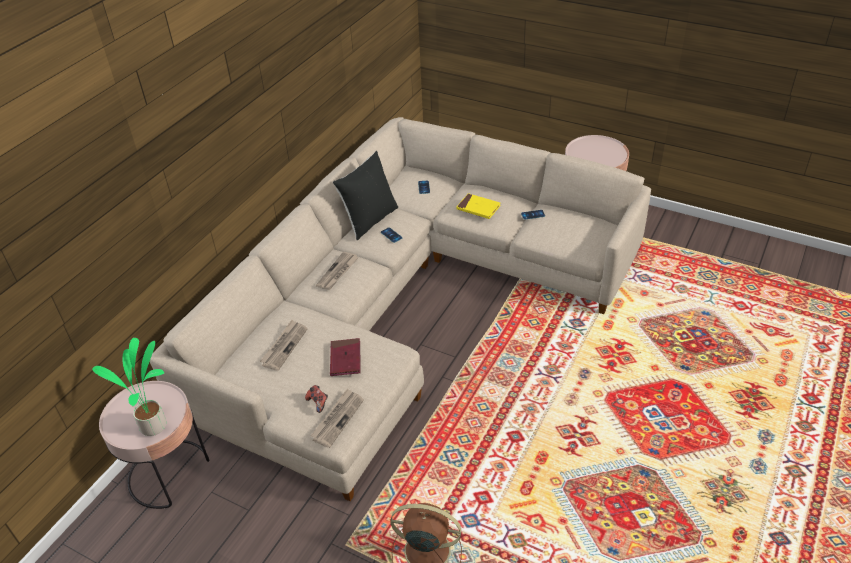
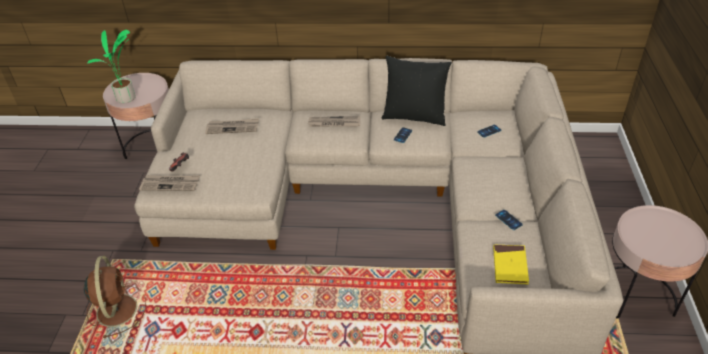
camera: 65 degrees right, 0 degrees up
(345, 359) = (233, 163): red book -> none
(478, 208) = (485, 176): yellow book -> yellow book (510, 266)

